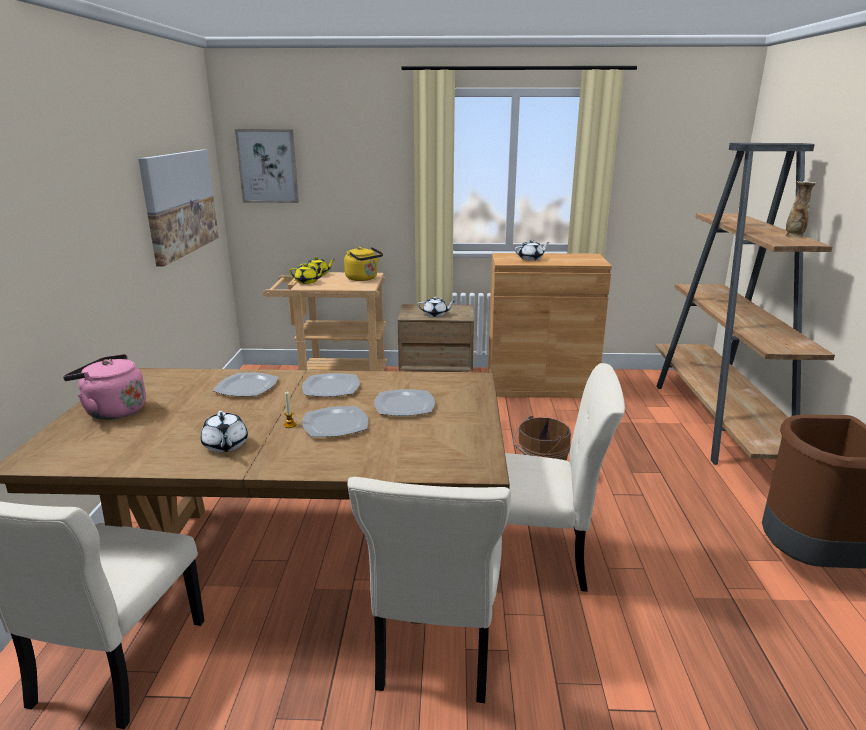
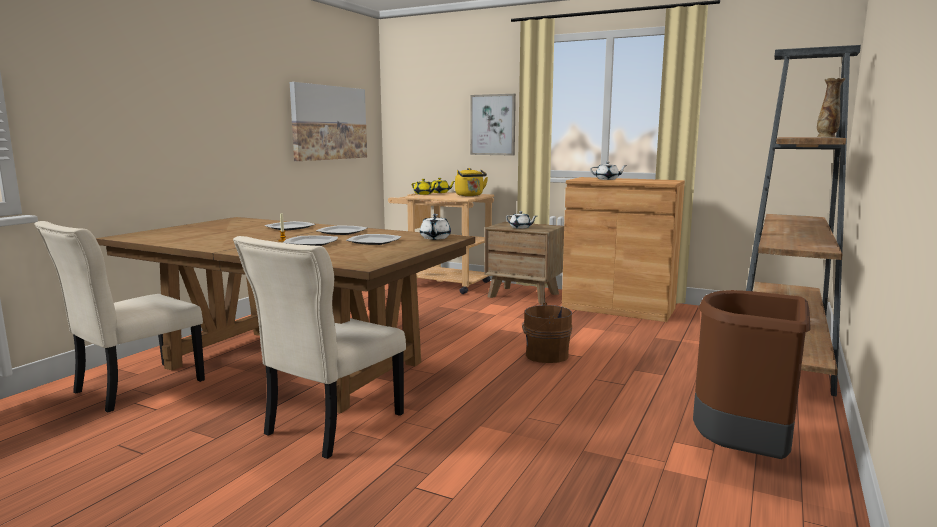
camera: 25 degrees right, 10 degrees down
(113, 411) = (197, 228): pink kettle -> none
(225, 445) = (229, 242): white teapot -> white teapot (435, 238)
(268, 166) = (414, 105): picture -> picture (493, 125)
(536, 557) = (472, 399): beige chair -> none

